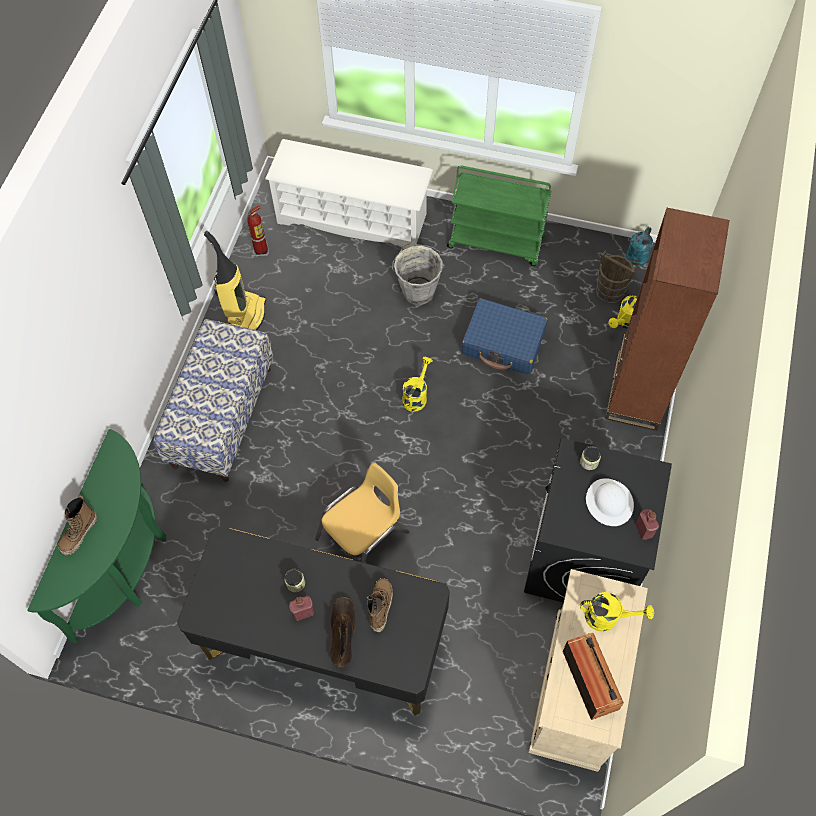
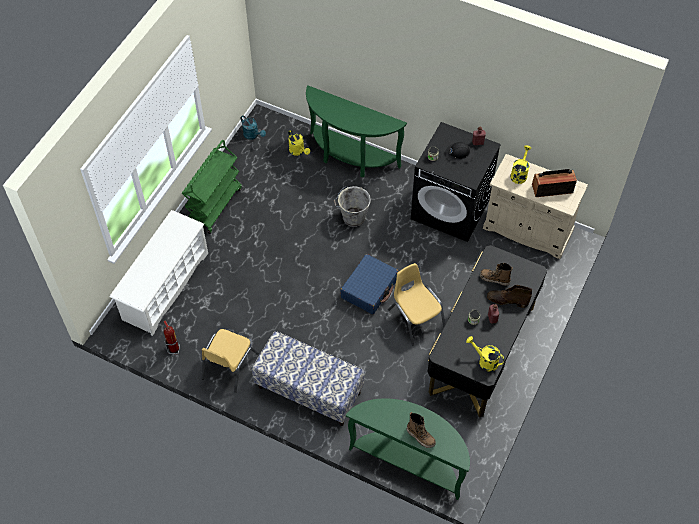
camera: 80 degrees left, 5 degrees down
(245, 316) = (229, 366): vacuum cleaner -> yellow chair
(416, 395) = (322, 272): yellow watering can -> yellow watering can (485, 361)
(417, 290) = (239, 257): grey bucket -> grey bucket (352, 218)
(503, 343) = (296, 217): blue suitcase -> blue suitcase (369, 288)
(609, 291) = (273, 154): brown bucket -> none
(609, 502) = (459, 153): white hard hat -> black hard hat
(636, 393) = (350, 158): brown bookcase -> green console table

